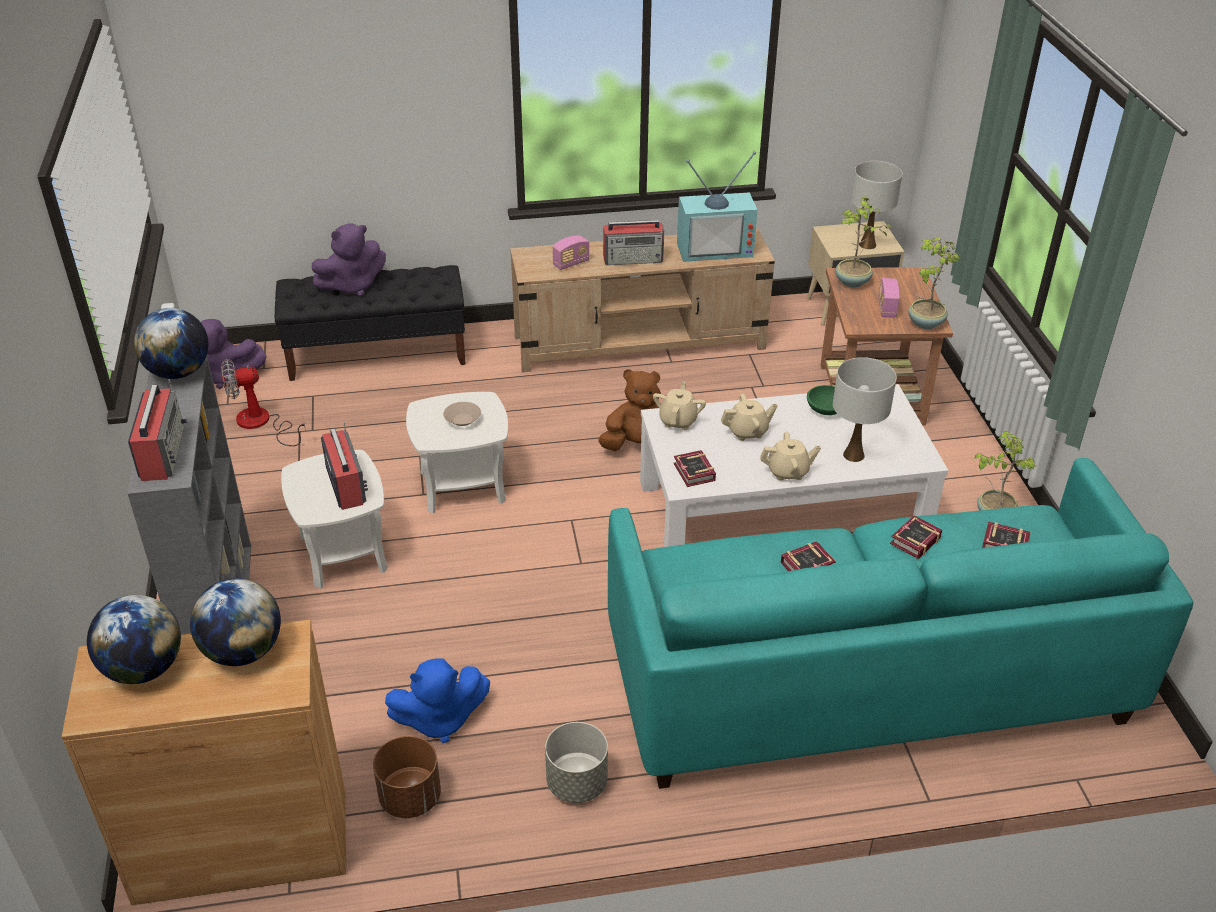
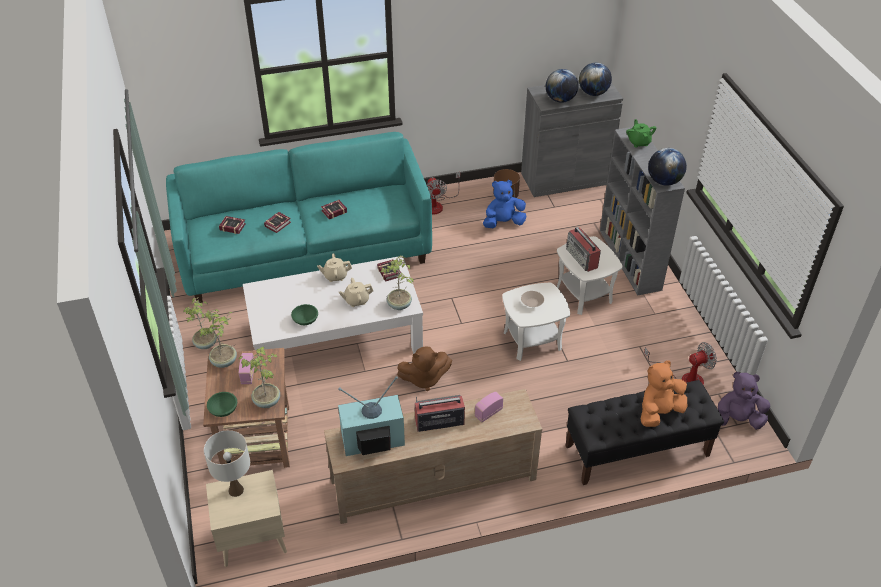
camera: 175 degrees right, 5 degrees up
(162, 452) = (639, 142): radio -> green teapot
(242, 845) = (565, 178): brown cabinet -> grey cabinet
(352, 286) = (659, 412): purple plush toy -> orange plush toy
(576, 783) = (438, 204): grey planter -> fan
(678, 420) = (399, 305): beige teapot -> potted plant
(853, 455) = (295, 289): white table lamp -> none
(905, 277) = (223, 409): none -> green bowl

